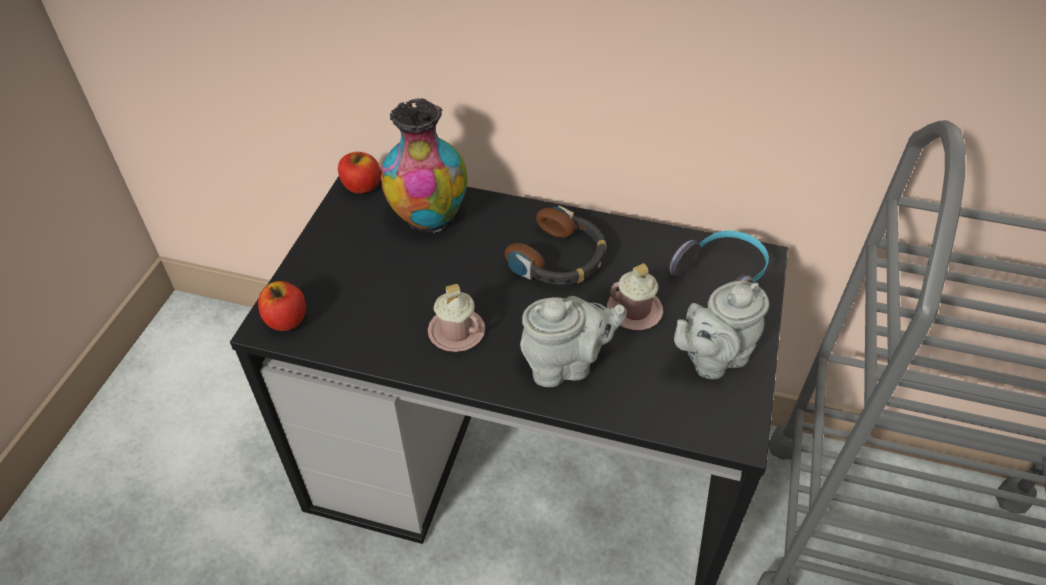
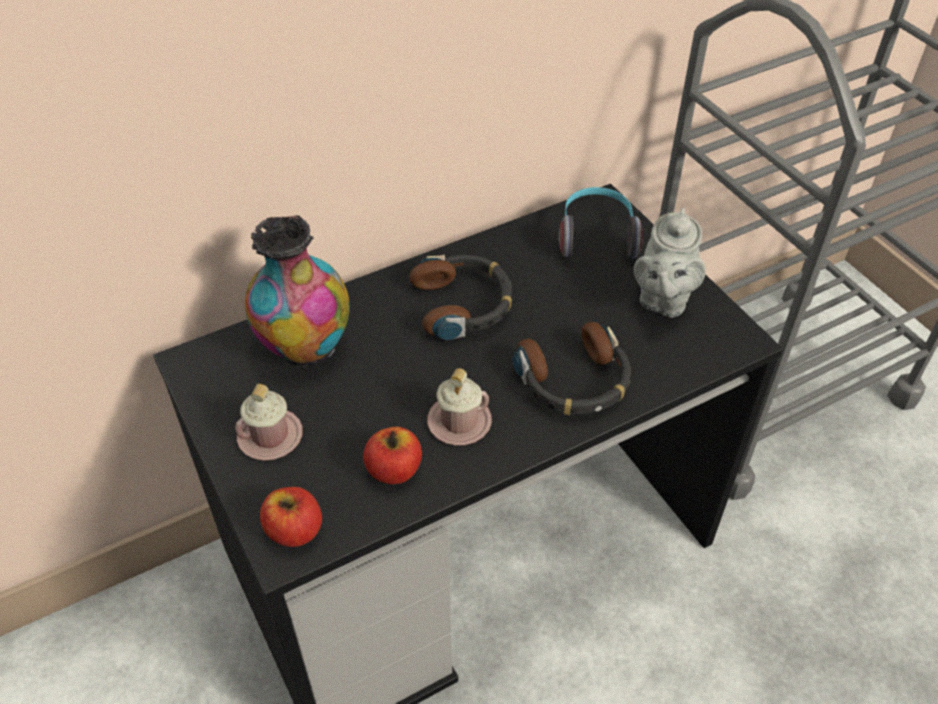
camera: 45 degrees left, 0 degrees up
(361, 186) = (200, 364): apple -> apple (394, 470)
(566, 364) = (574, 381): grey teapot -> headphones
(634, 311) = (570, 304): pink mug -> pink mug (270, 436)

